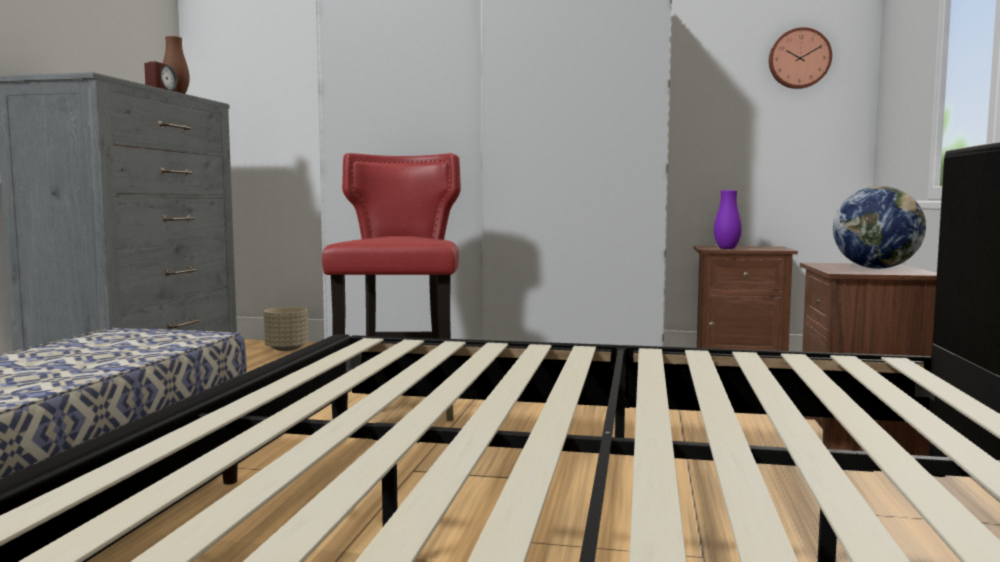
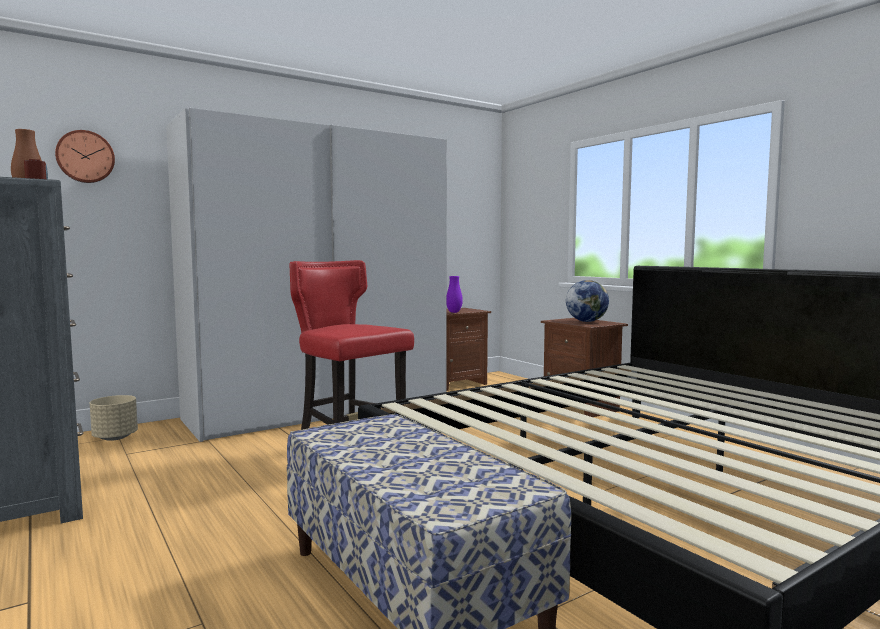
camera: 45 degrees left, 0 degrees up
(799, 59) = (467, 195): wall clock -> wall clock (85, 157)

